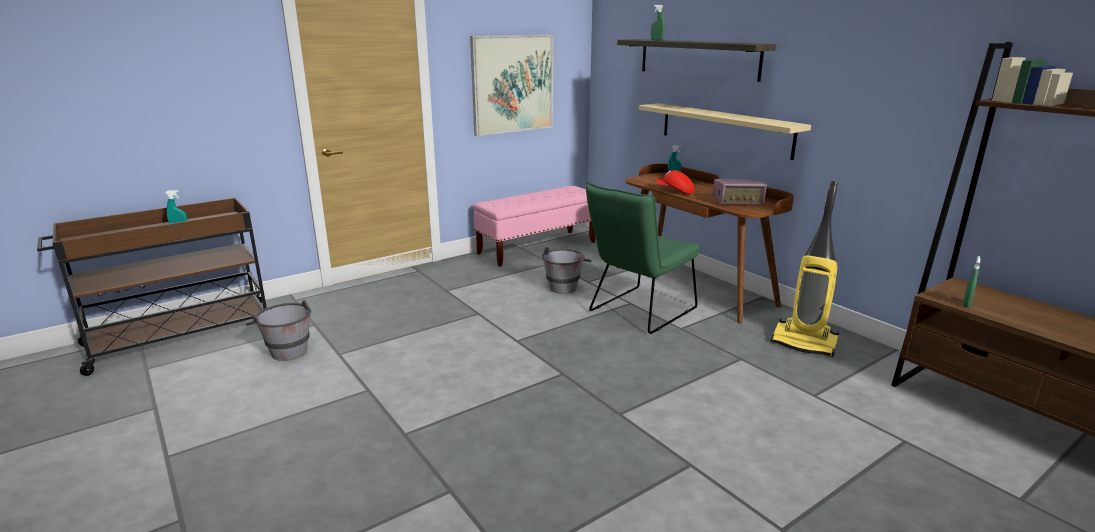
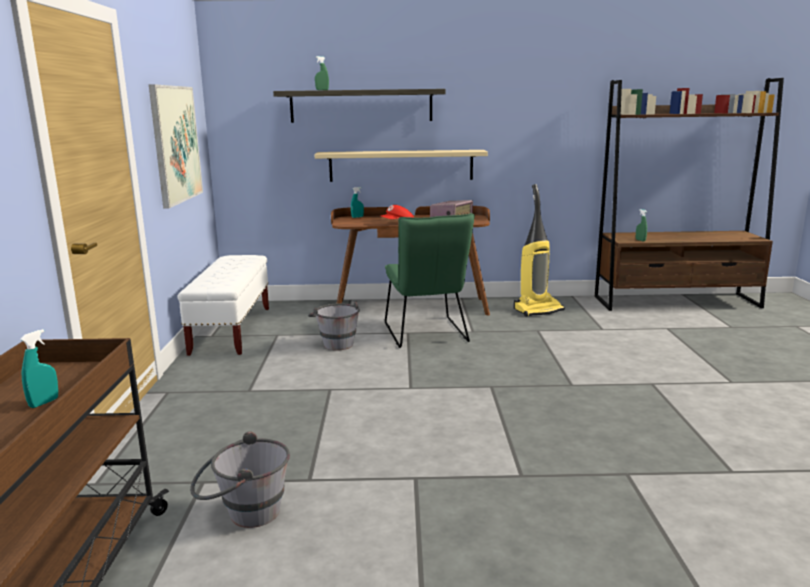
camera: 55 degrees left, 5 degrees down
(537, 248) = (232, 330): pink bench -> white bench

